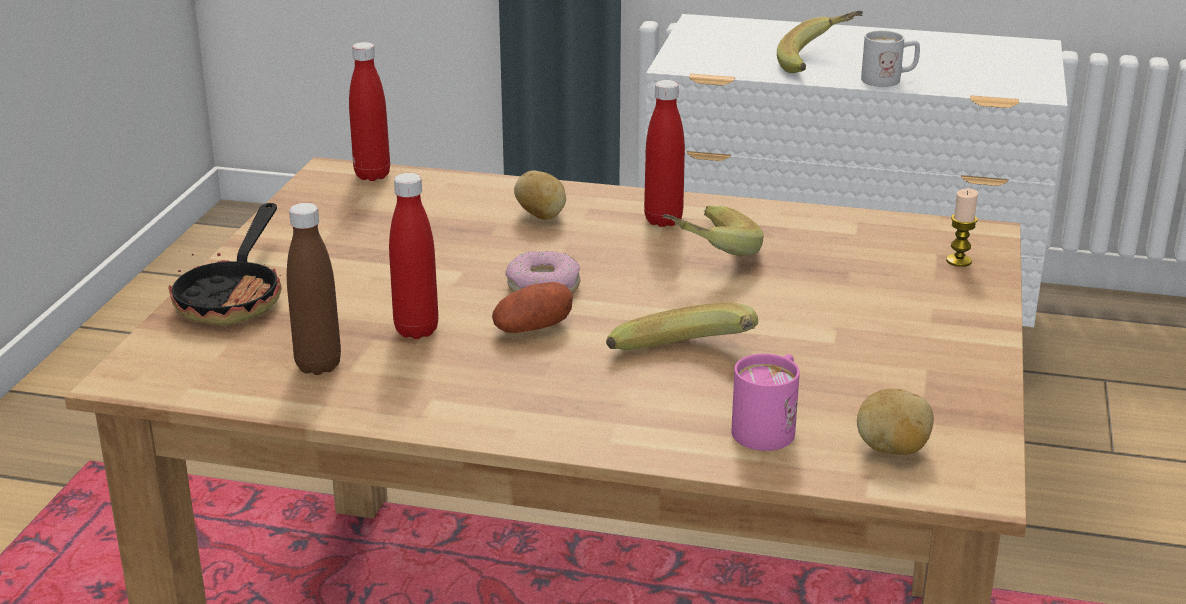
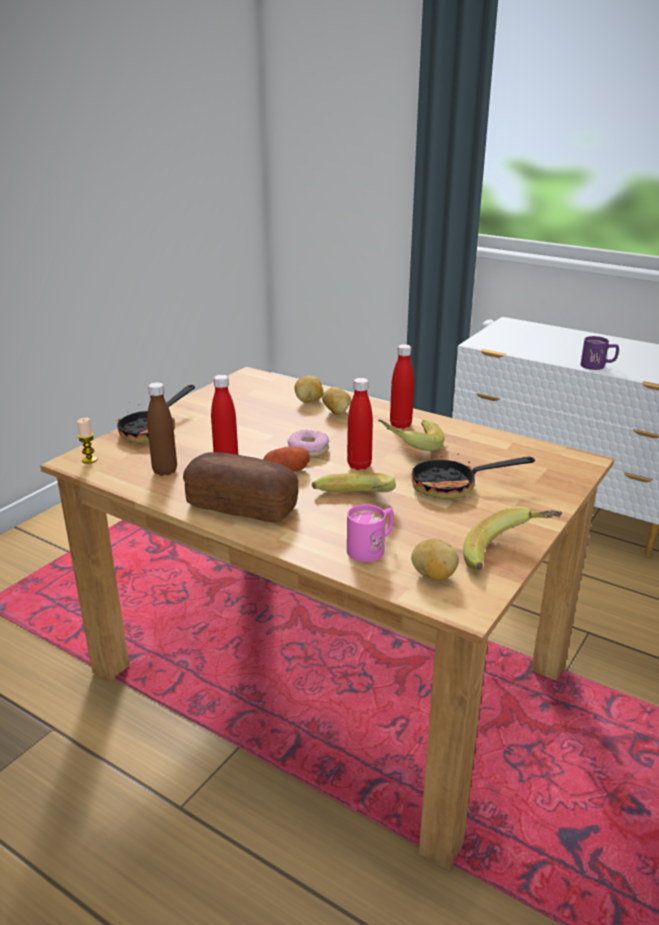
camera: 20 degrees right, 0 degrees up
(372, 175) = (267, 379): red bottle -> red bottle (359, 465)
(478, 203) = (309, 401): none -> potato
(504, 399) = (242, 505): none -> bread
(819, 63) = (561, 352): banana -> banana (509, 556)
(821, 306) = (454, 486): none -> frying pan
(889, 79) = (598, 366): white mug -> purple mug
(959, 261) = (557, 474): candle -> candle (89, 460)

